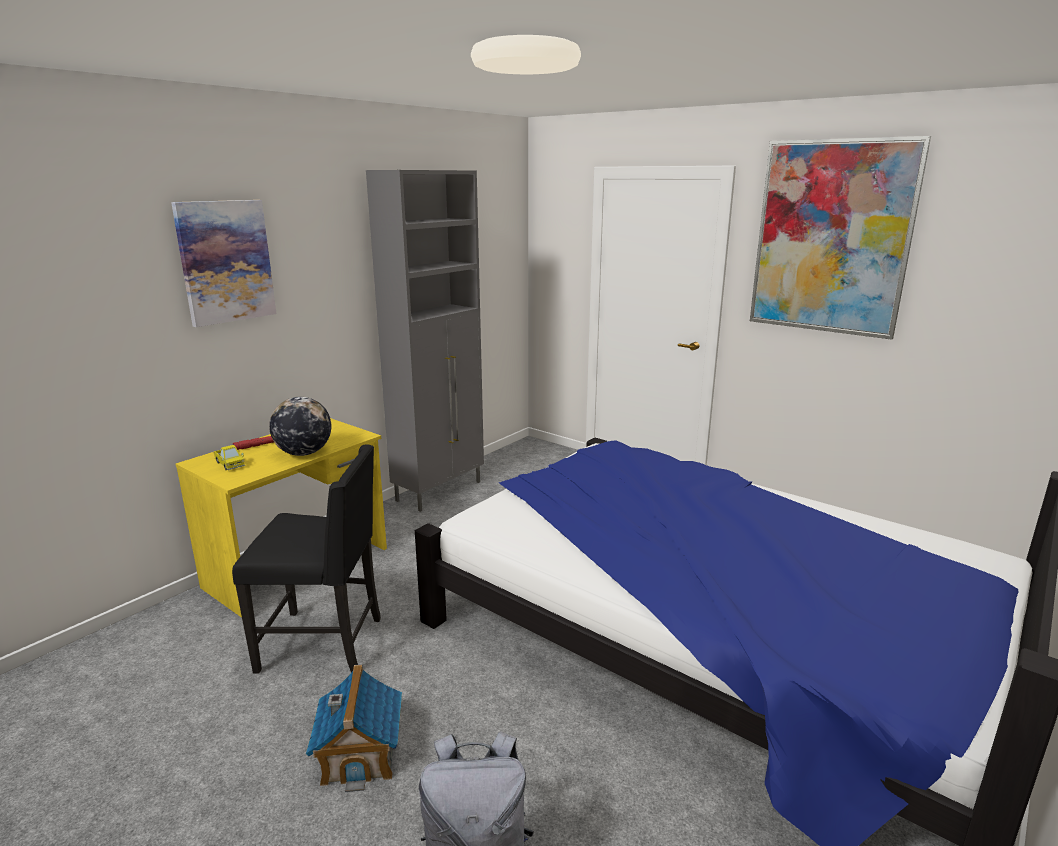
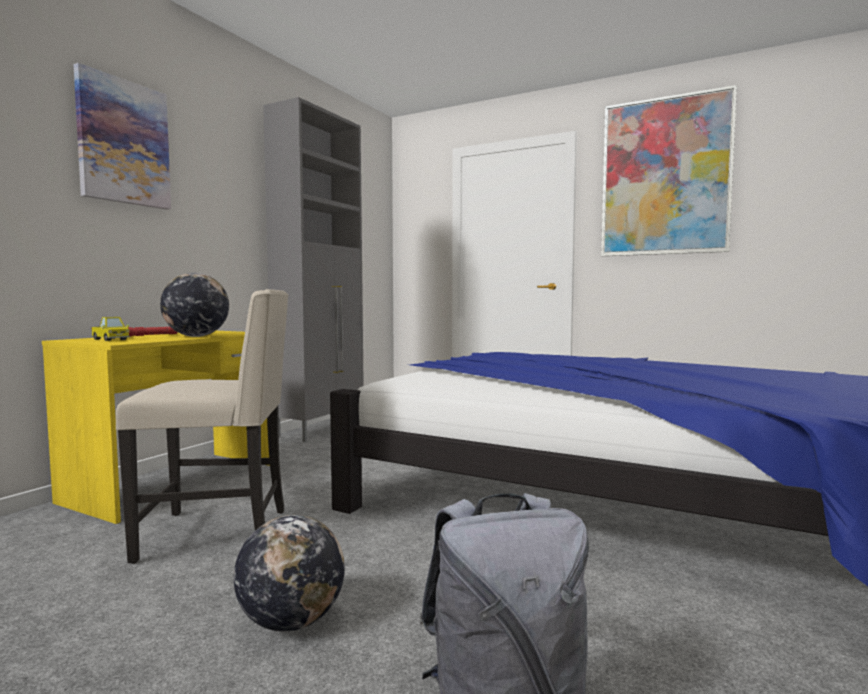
camera: 10 degrees left, 15 degrees down
(324, 643) = (219, 533): black chair -> beige chair
(360, 754) = (291, 622): toy house -> globe

